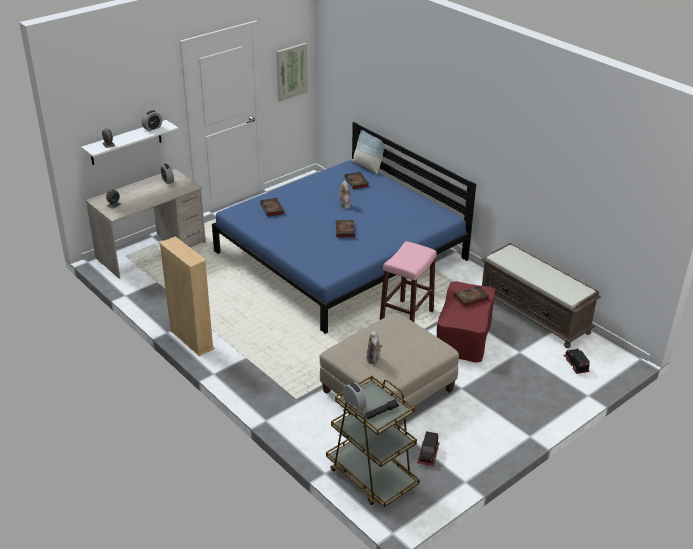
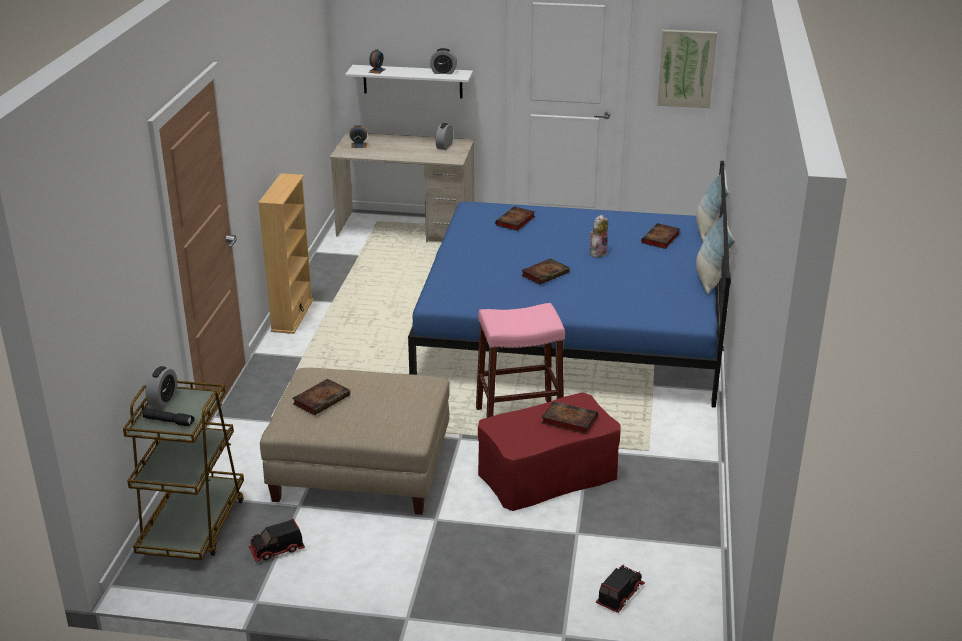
camera: 50 degrees right, 5 degrees down
(374, 359) = (322, 399): plush toy -> book
(416, 193) = (710, 280): none -> pillow
(534, 313) = (683, 510): brown bench -> none

